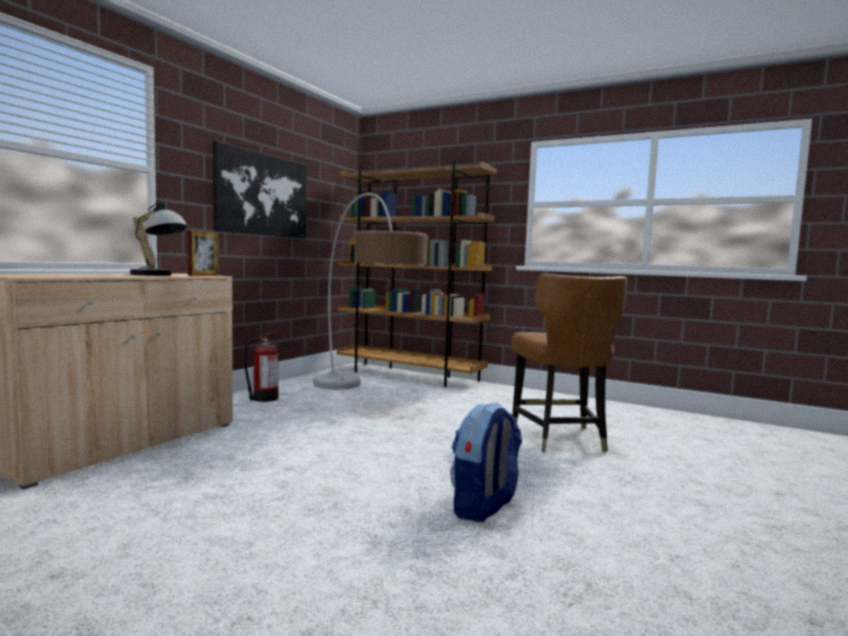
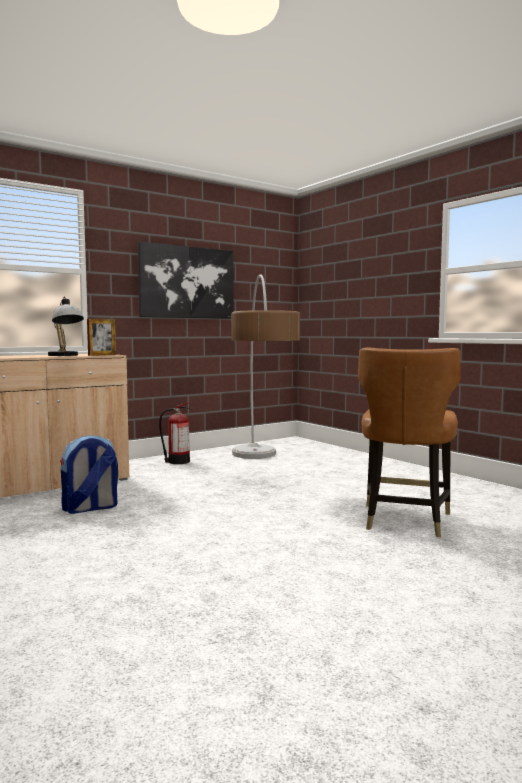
camera: 25 degrees right, 0 degrees up
(409, 375) = (332, 451): brown bookcase -> none
(484, 508) = (243, 564): backpack -> backpack (90, 508)

